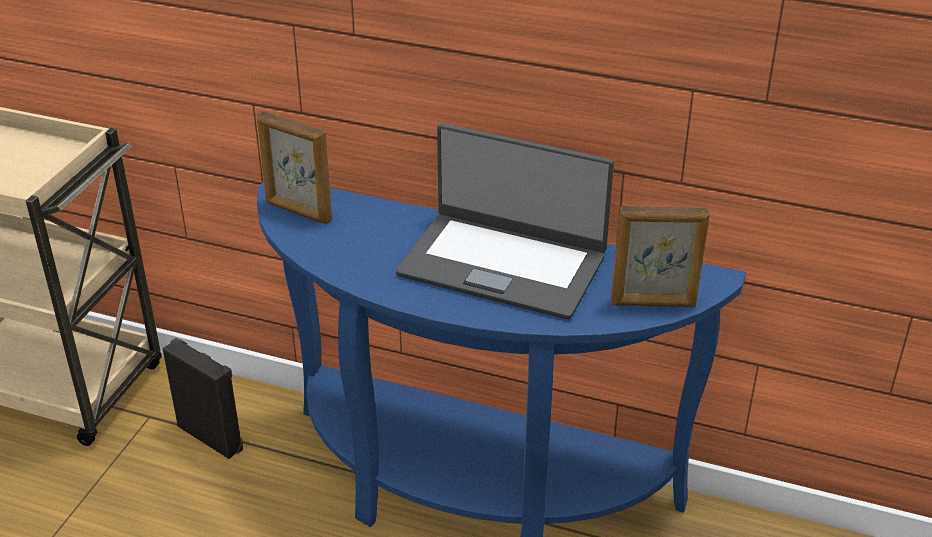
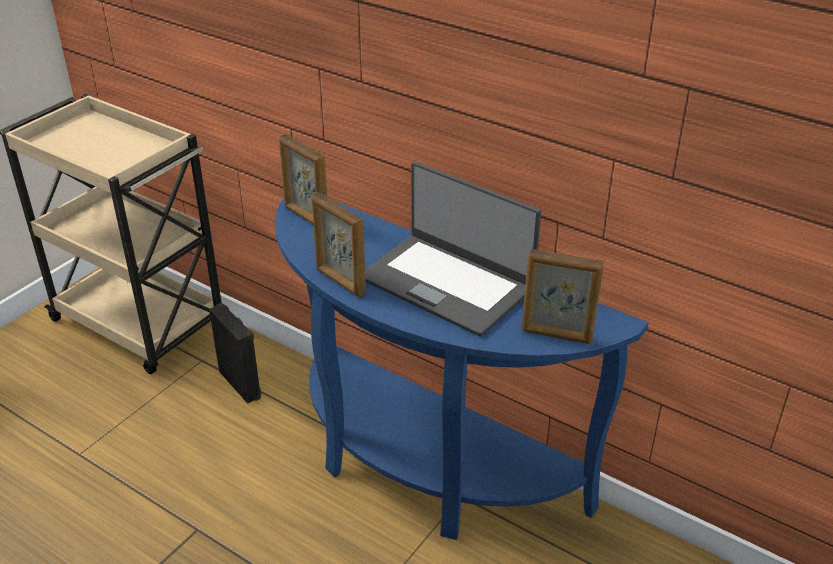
camera: 15 degrees right, 0 degrees up
(375, 283) = (340, 282): none -> picture frame

